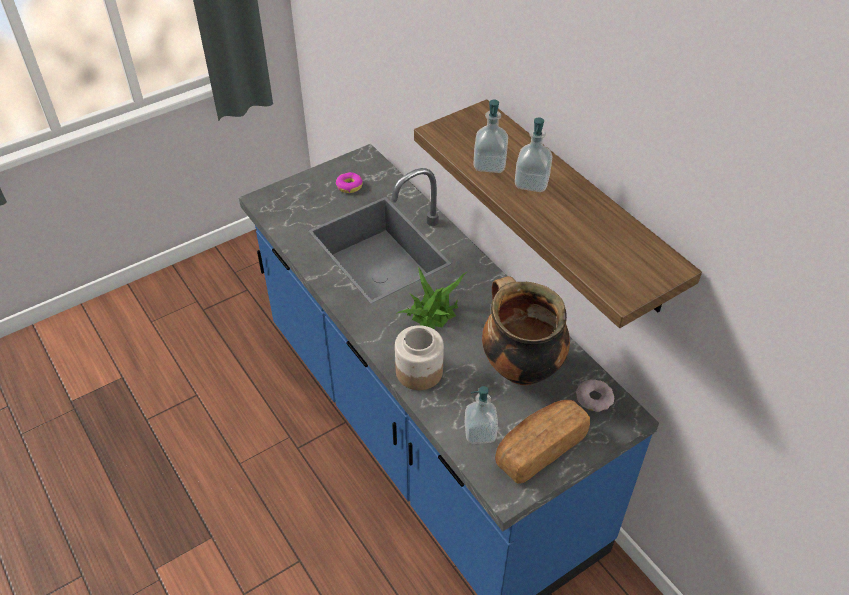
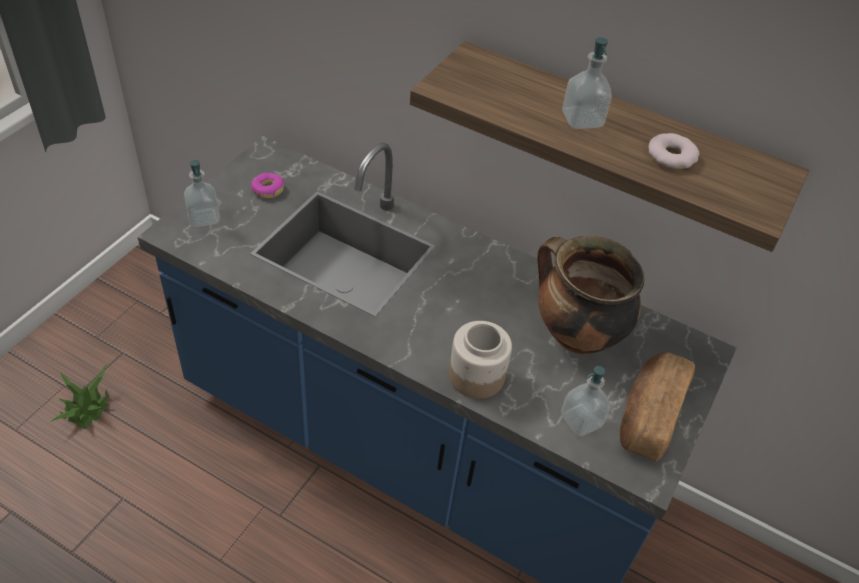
camera: 30 degrees left, 0 degrees up
(433, 312) = (450, 305): potted plant -> potted plant (87, 408)
(489, 164) = (524, 110): soap dispenser -> soap dispenser (204, 218)
(594, 398) = (665, 343): donut -> donut (671, 156)

